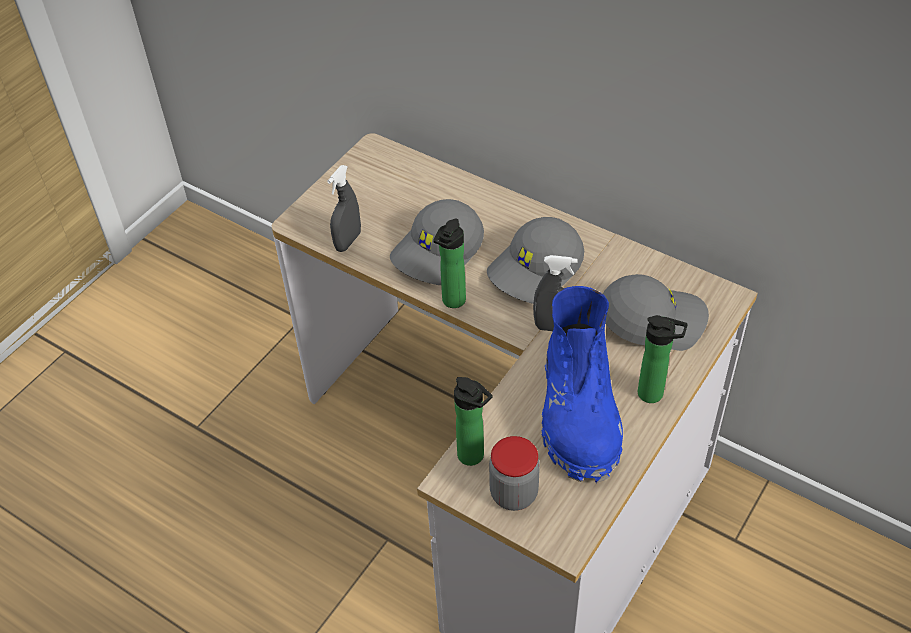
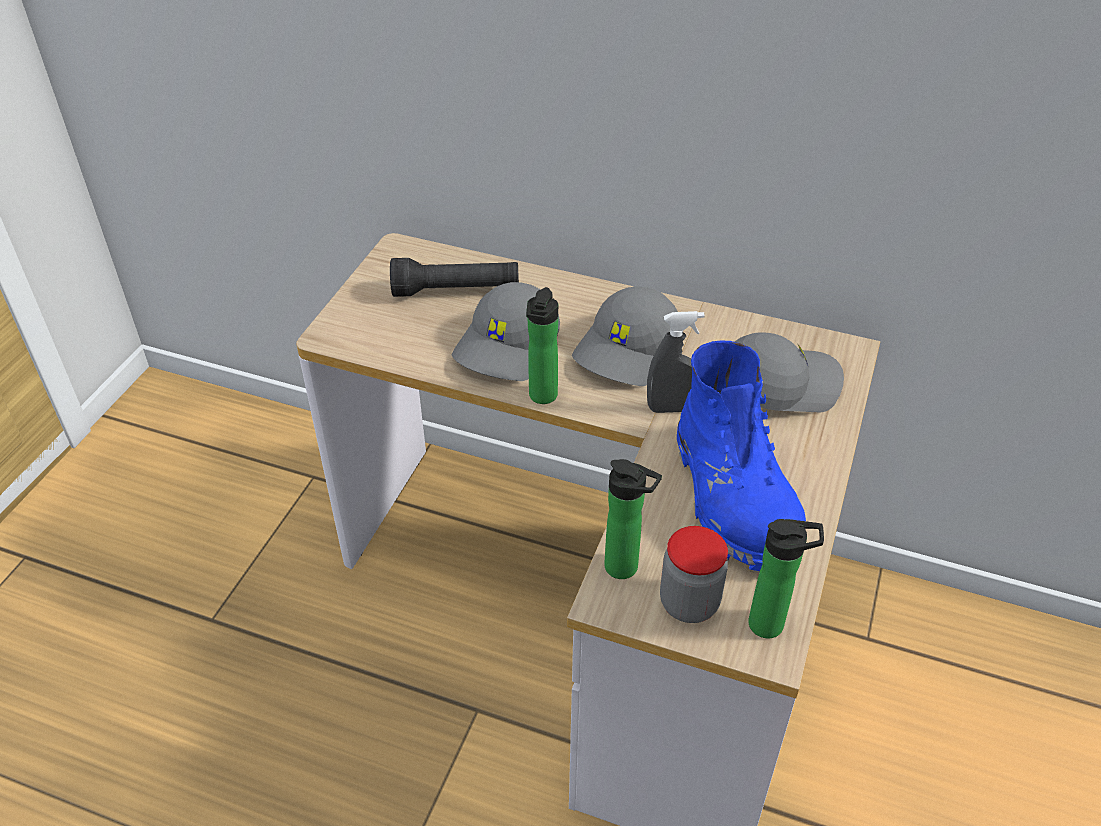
camera: 15 degrees left, 5 degrees down
(348, 241) = (396, 349): grey spray bottle -> none
(410, 195) = (456, 290): none -> black flashlight
(654, 394) = (811, 463): bottle -> bottle (771, 625)

